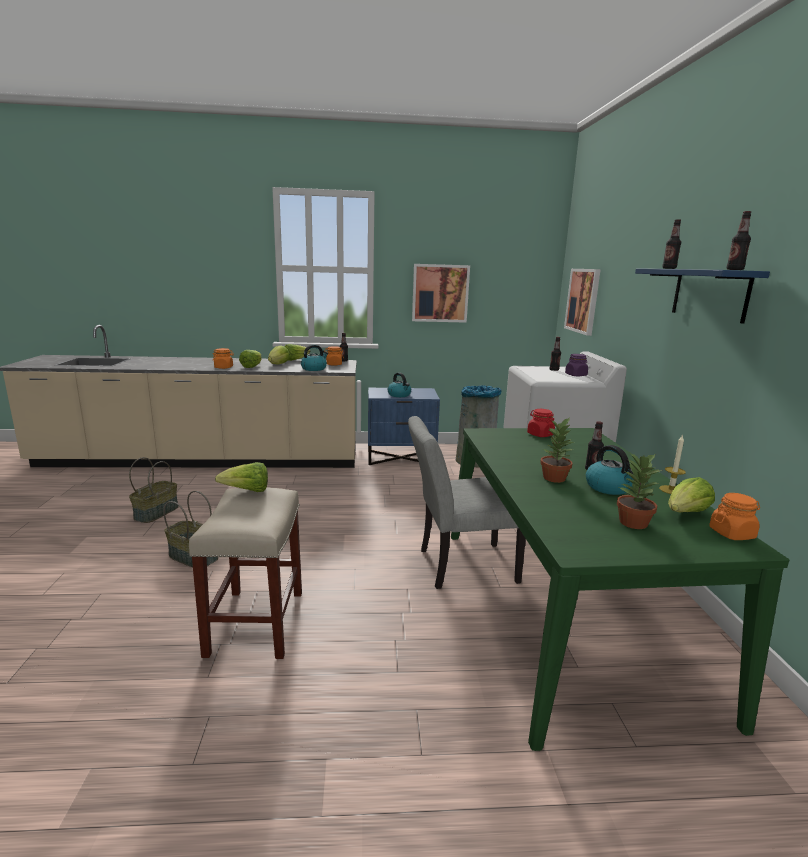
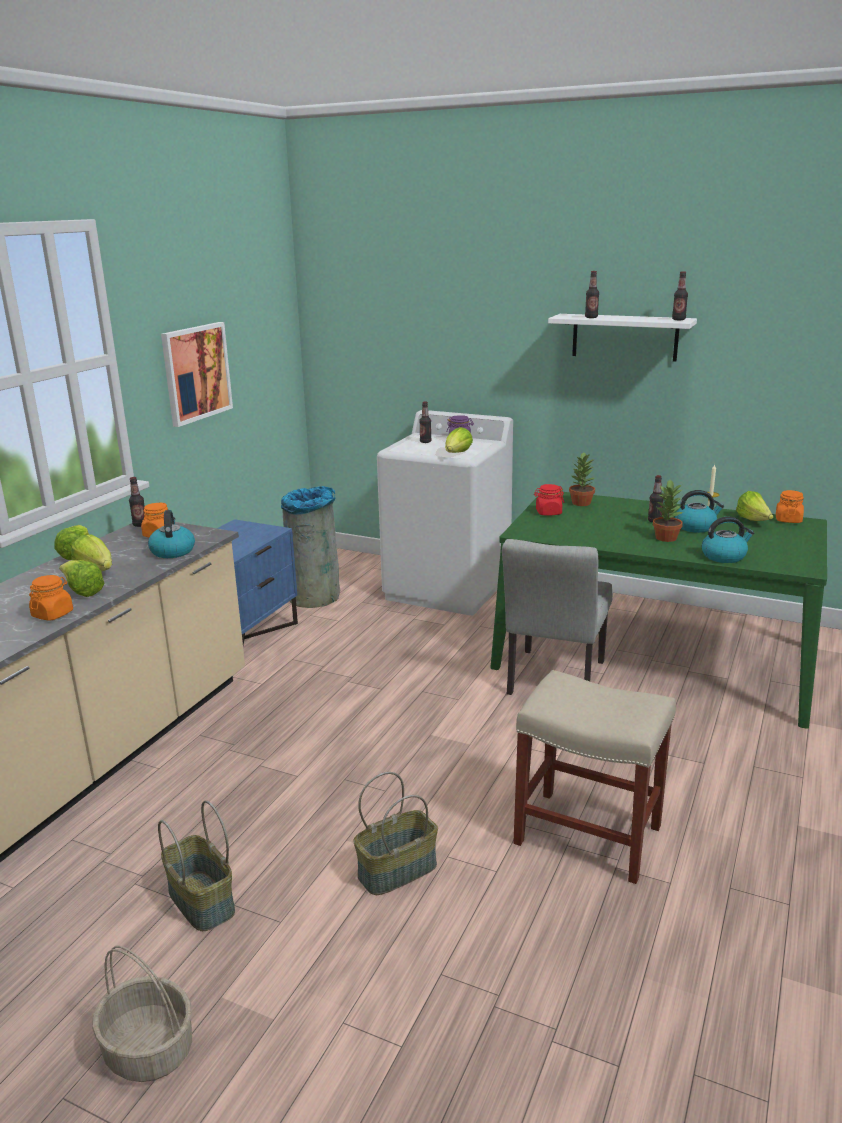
camera: 60 degrees left, 5 degrees up
(53, 530) = (150, 1050): none -> basket
(247, 491) = (552, 694): lettuce -> lettuce (457, 454)
(399, 395) = (240, 544): kettle -> kettle (724, 556)
(583, 300) = (375, 348): picture -> none
(632, 522) = (763, 539): potted plant -> potted plant (581, 503)
(709, 294) = (624, 337): blue shelf -> white shelf

